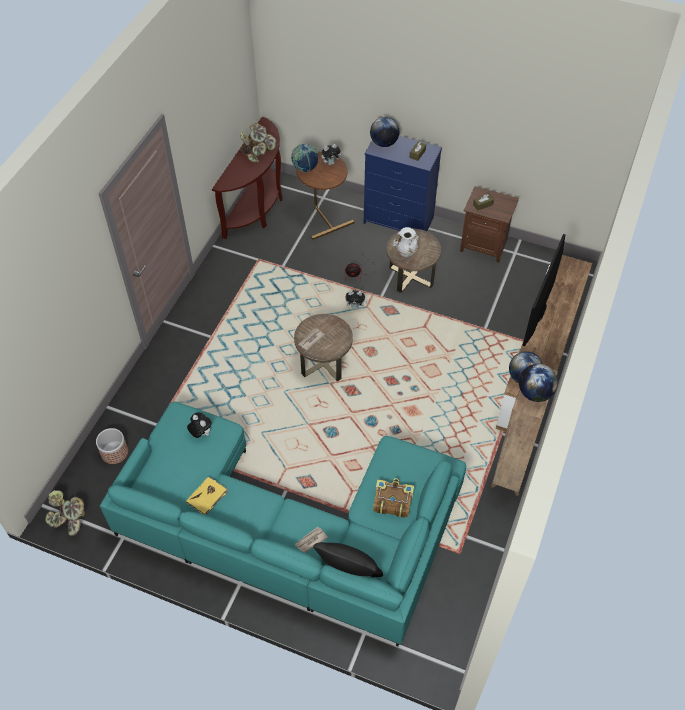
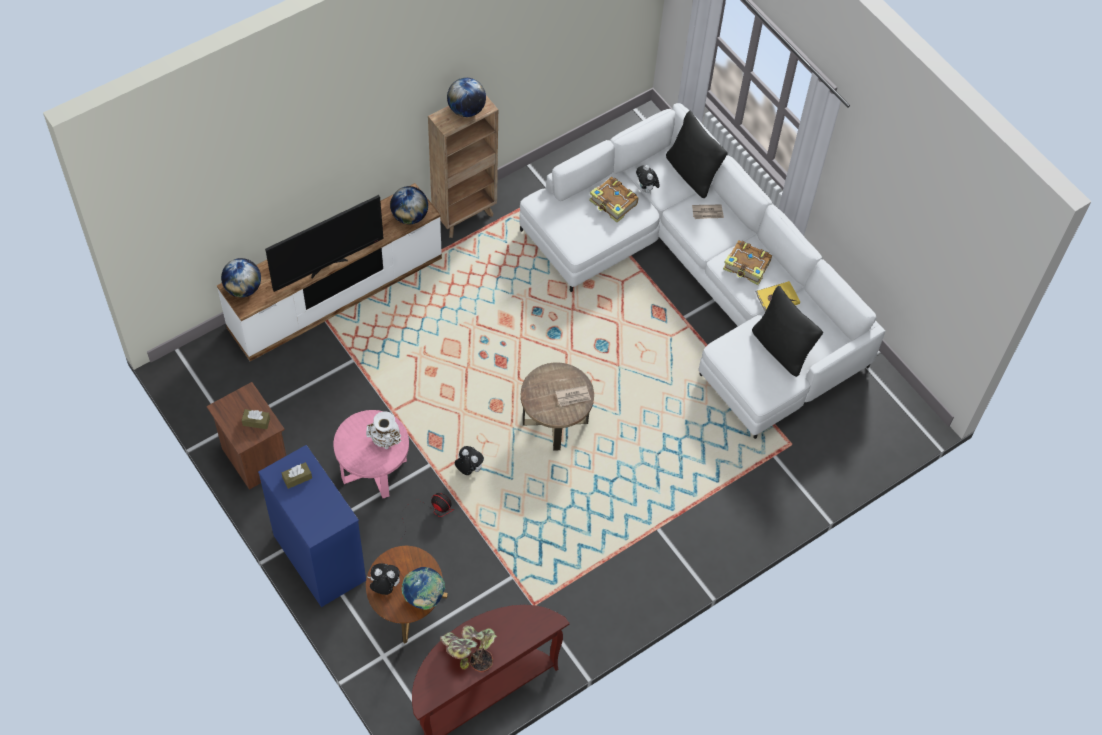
camera: 150 degrees left, 5 degrees up
(70, 520) = (907, 405): potted plant -> none
(115, 452) = (833, 450): planter -> none
(181, 456) = (781, 349): none -> black pillow
(201, 433) = (750, 360): plush toy -> plush toy (646, 189)
(247, 510) = (747, 267): none -> book
(292, 530) = (701, 280): turquoise sofa -> white sofa
(384, 143) = (321, 520): globe -> globe (243, 288)
(411, 276) = (374, 470): brown side table -> pink side table

